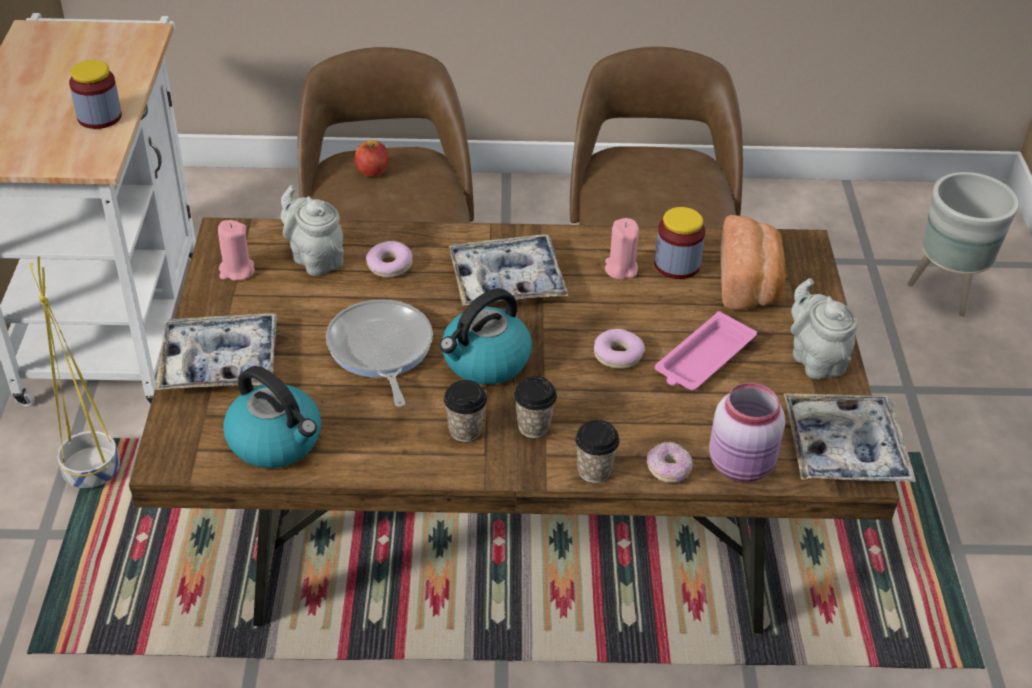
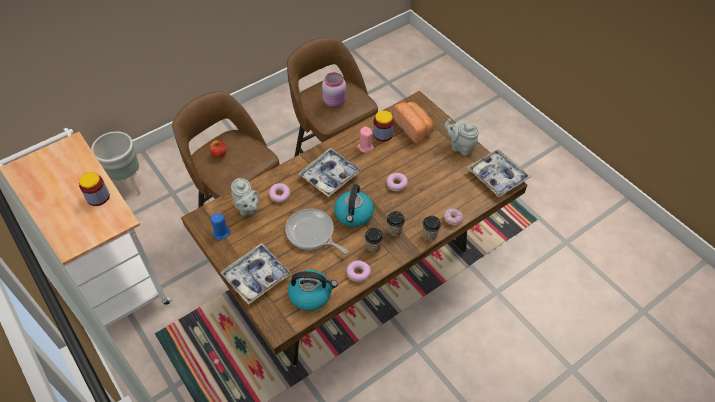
camera: 35 degrees left, 10 degrees up
(92, 470) = (166, 348): yellow planter -> none
(236, 271) = (221, 233): pink candle -> blue candle
(315, 258) = (247, 209): grey teapot -> grey teapot turned 135 degrees counterclockwise
(393, 456) = (358, 273): none -> donut
(703, 359) = (425, 168): pink tray -> none
(742, 466) = (473, 203): pink jar -> pink jar (335, 102)
(947, 292) = (423, 81): grey planter -> grey planter (129, 184)

